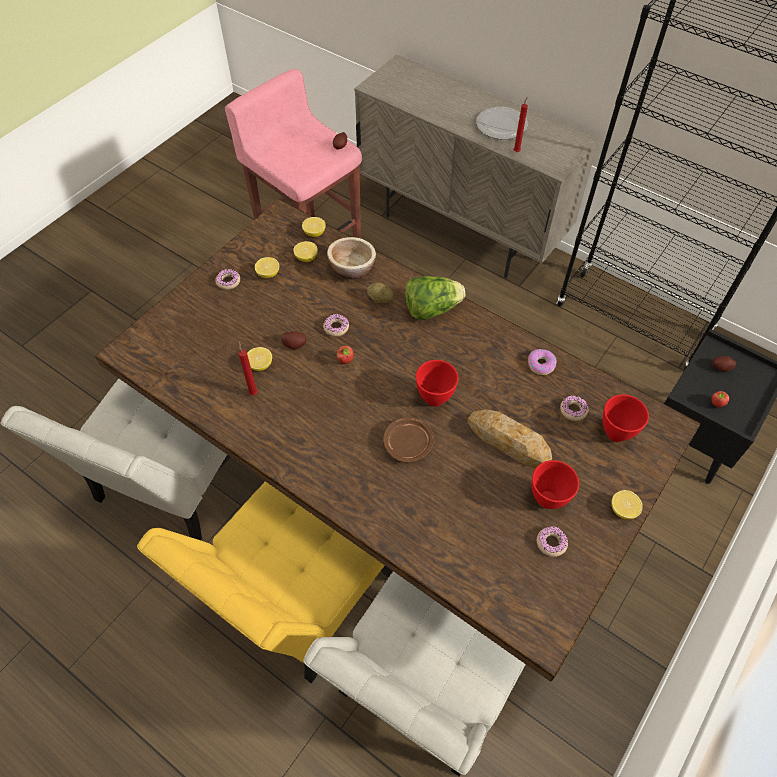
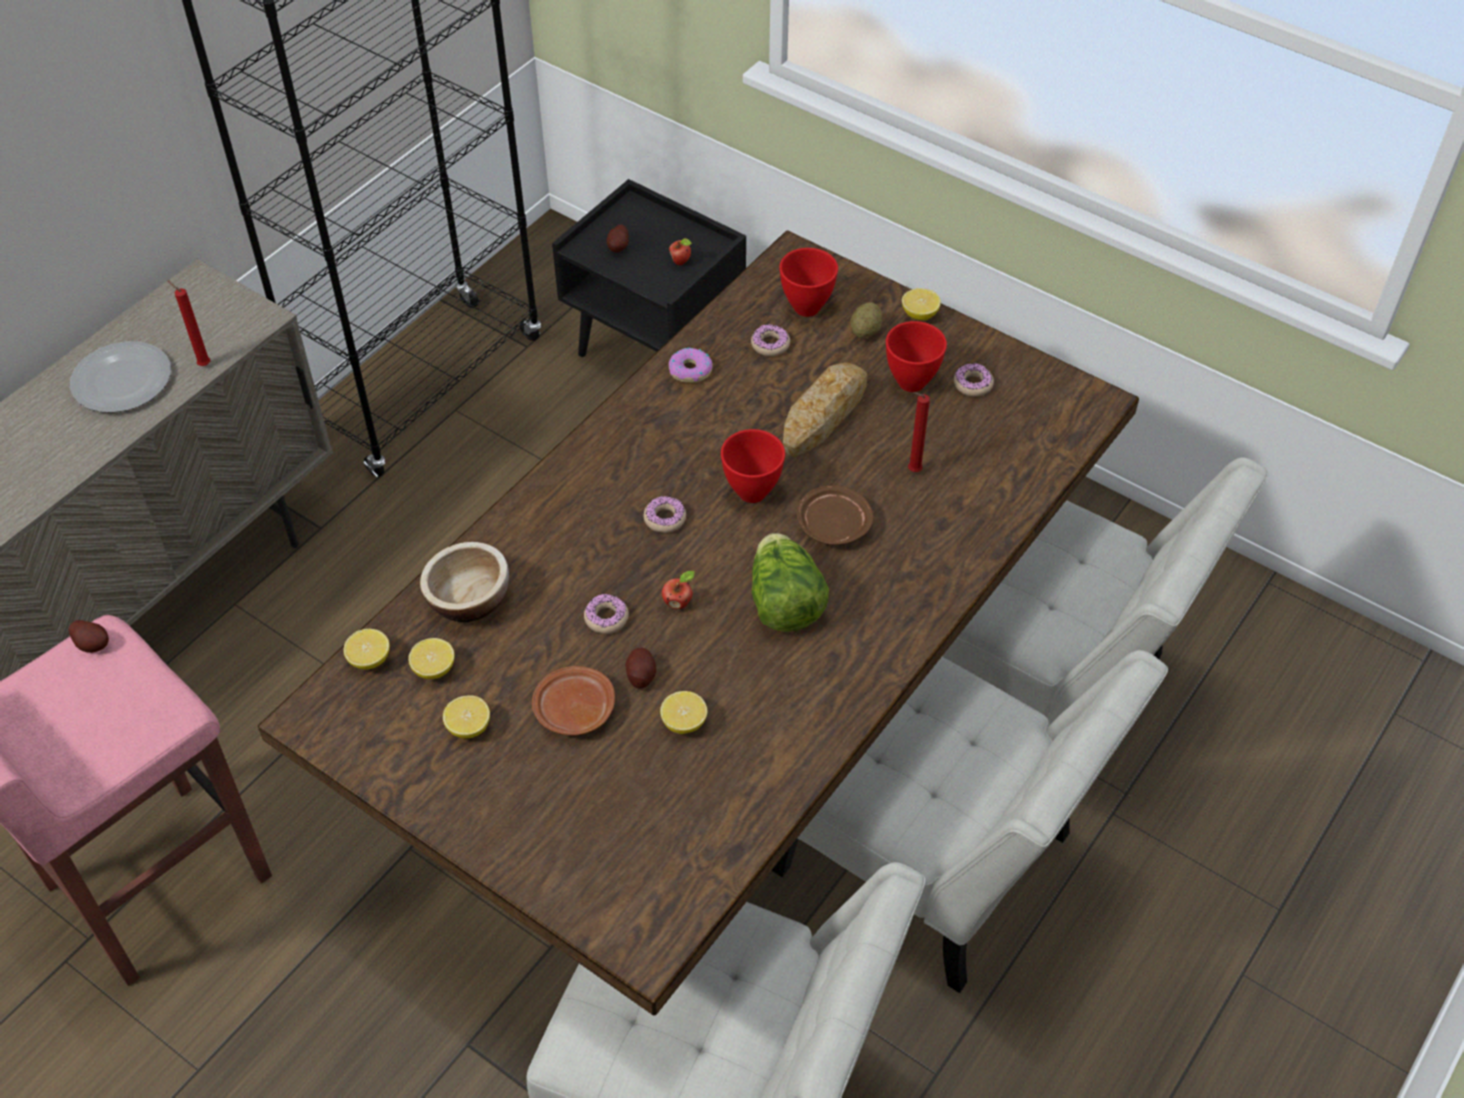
camera: 90 degrees left, 5 degrees down
(228, 281) = (482, 791): donut -> donut (665, 519)
(253, 392) = (741, 728): red candle -> red candle (912, 471)
(274, 316) = (574, 710): none -> brown plate
(295, 596) = (936, 864): yellow chair -> white chair
(380, 299) = (546, 558): potato -> potato (865, 331)
(431, 309) = (574, 491): lettuce -> lettuce (784, 603)

